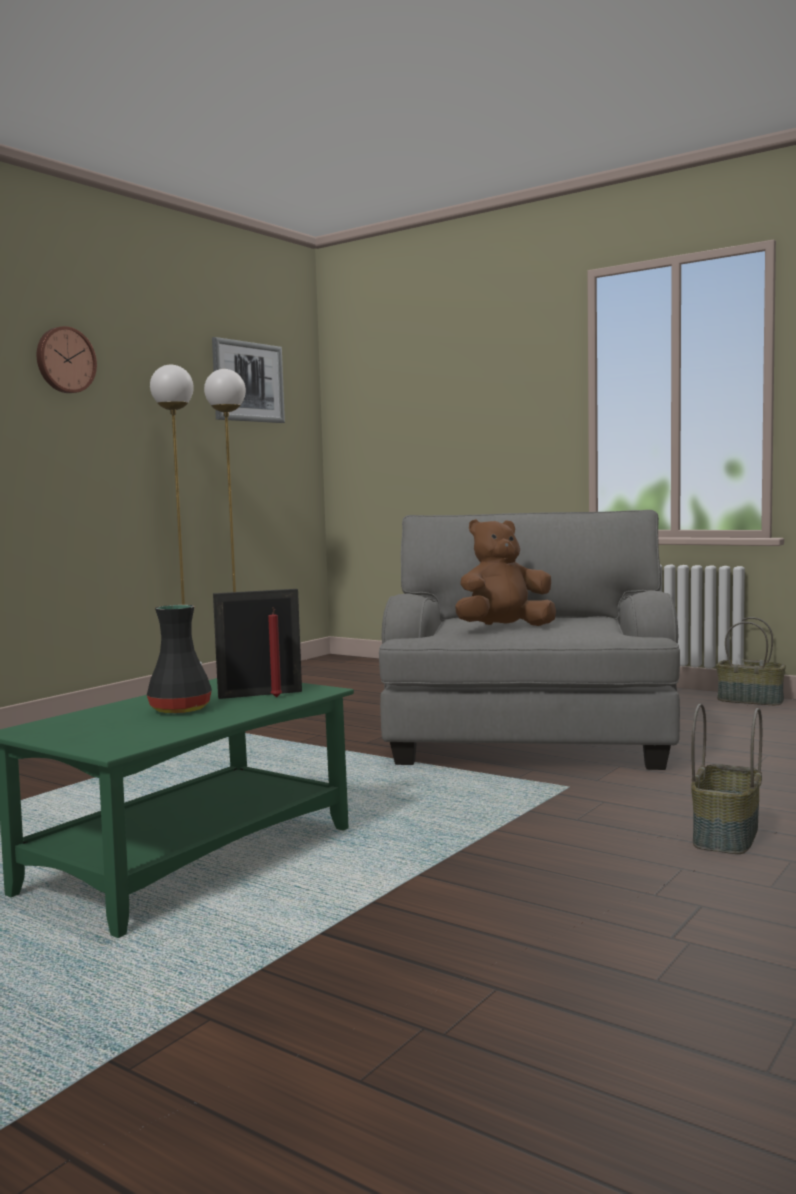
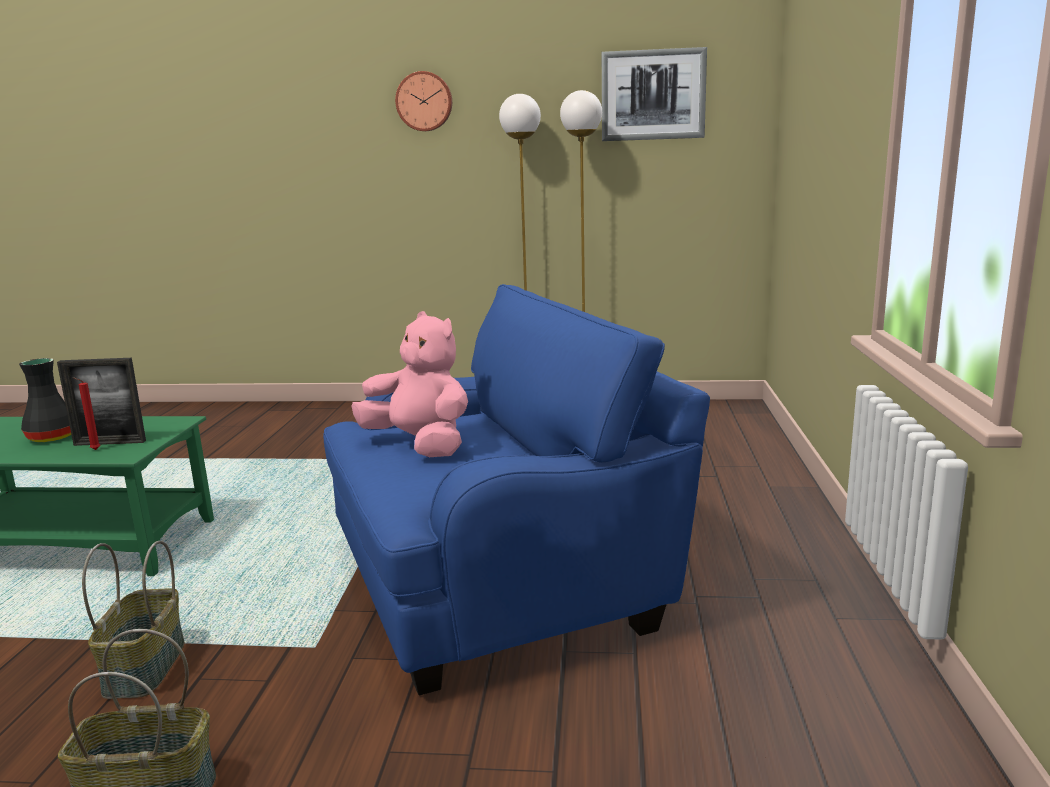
camera: 60 degrees right, 10 degrees up
(260, 694) = (110, 443): picture frame -> picture frame turned 135 degrees clockwise
(503, 628) = (420, 445): brown plush toy -> pink plush toy
(530, 739) = (499, 580): grey armchair -> blue armchair
(751, 700) = (907, 696): basket -> basket (146, 668)

